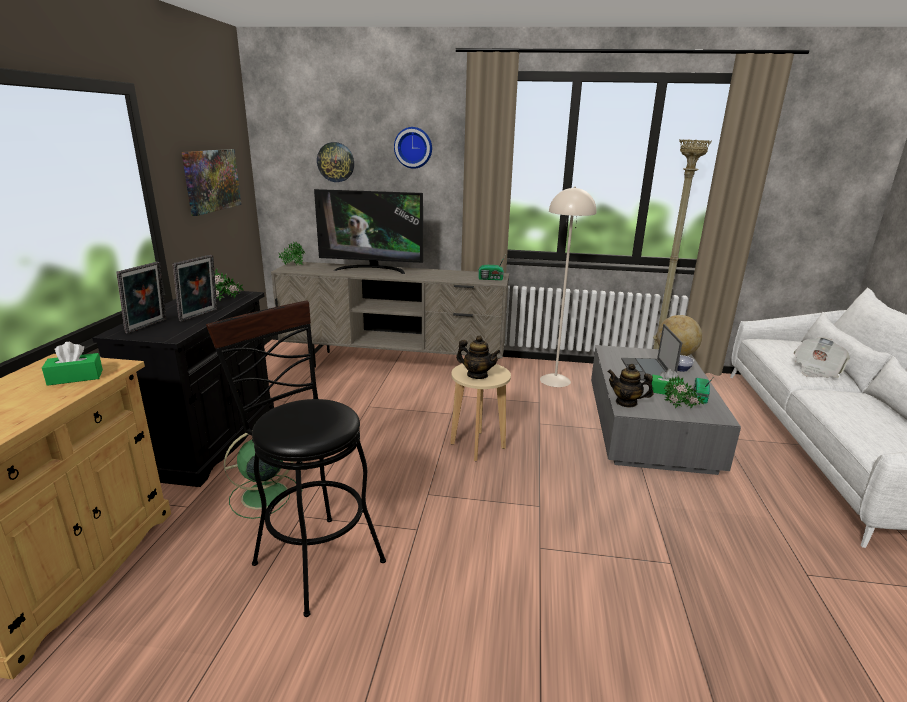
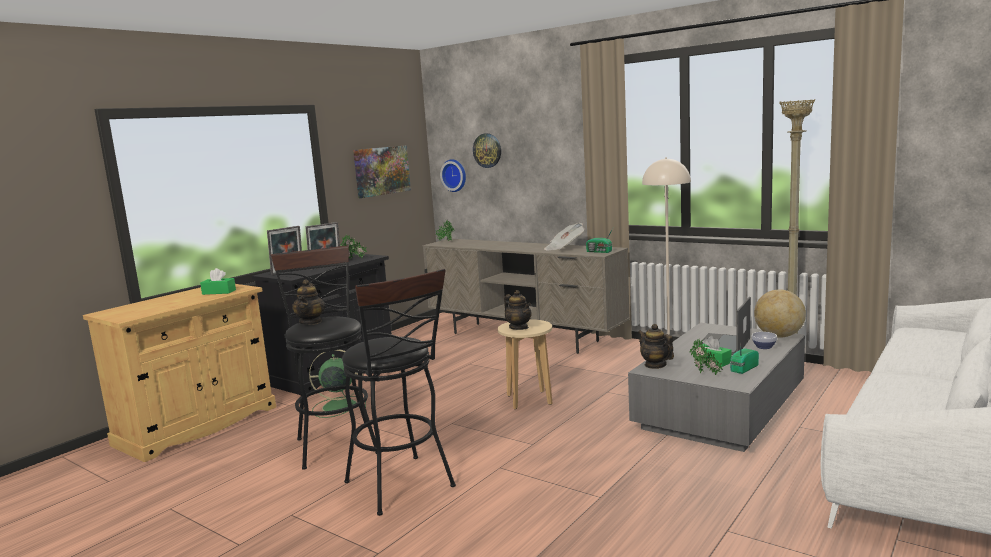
camera: 30 degrees right, 10 degrees down
(288, 417) = (311, 322): none -> teapot
(372, 269) = (505, 244): television -> none
(413, 147) = (546, 132): wall clock -> wall clock (455, 175)
(466, 610) = (404, 487): none -> black stool
(816, 370) = (928, 357): newspaper -> newspaper (564, 248)

